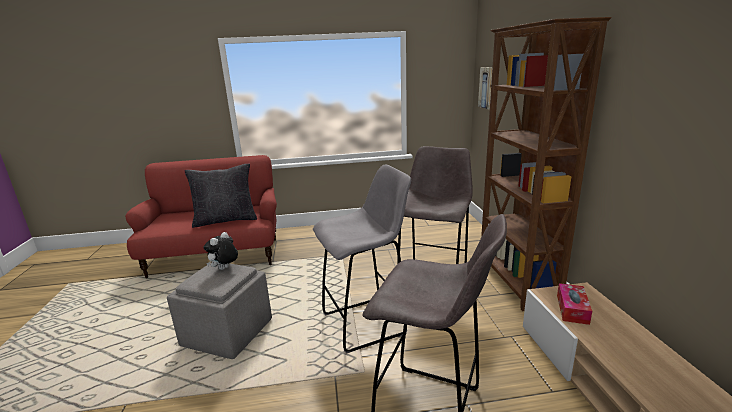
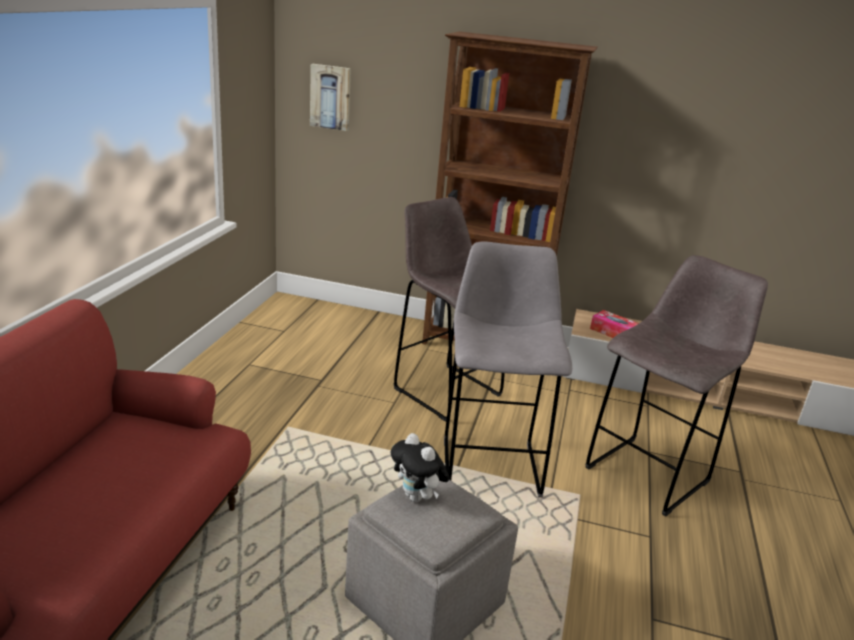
camera: 70 degrees left, 5 degrees up
(225, 220) = (151, 470): black pillow -> none

